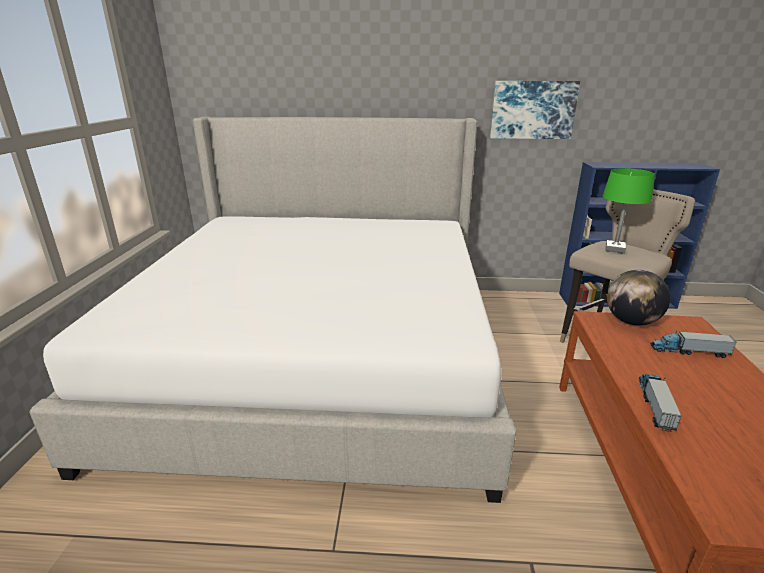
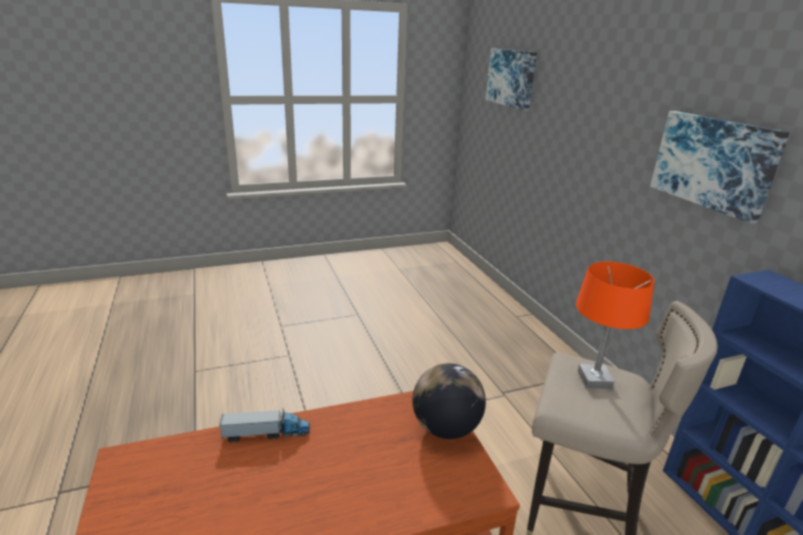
camera: 65 degrees right, 0 degrees up
(280, 78) = (511, 78): none -> picture
(319, 357) = (383, 316): bed -> none
(615, 249) = (594, 380): green table lamp -> orange table lamp
(689, 351) = (394, 474): toy truck -> none

